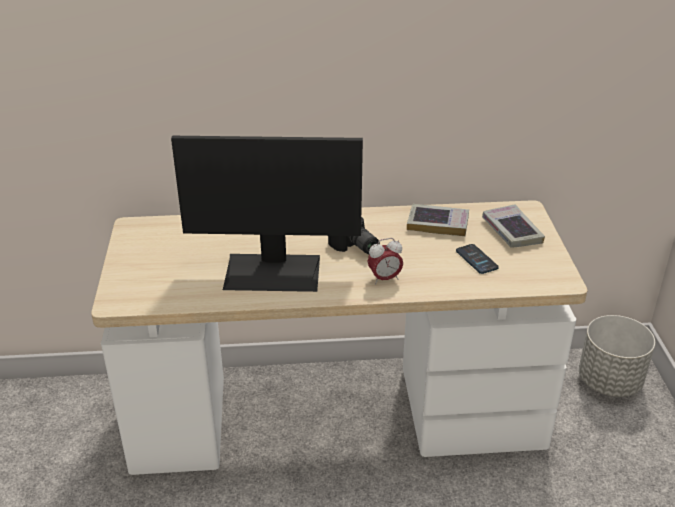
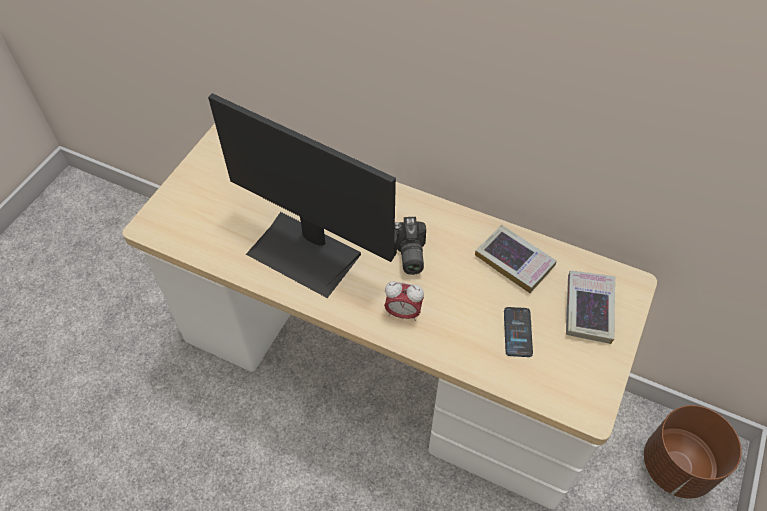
camera: 30 degrees right, 20 degrees up
(609, 382) = (677, 466): grey planter -> brown planter

